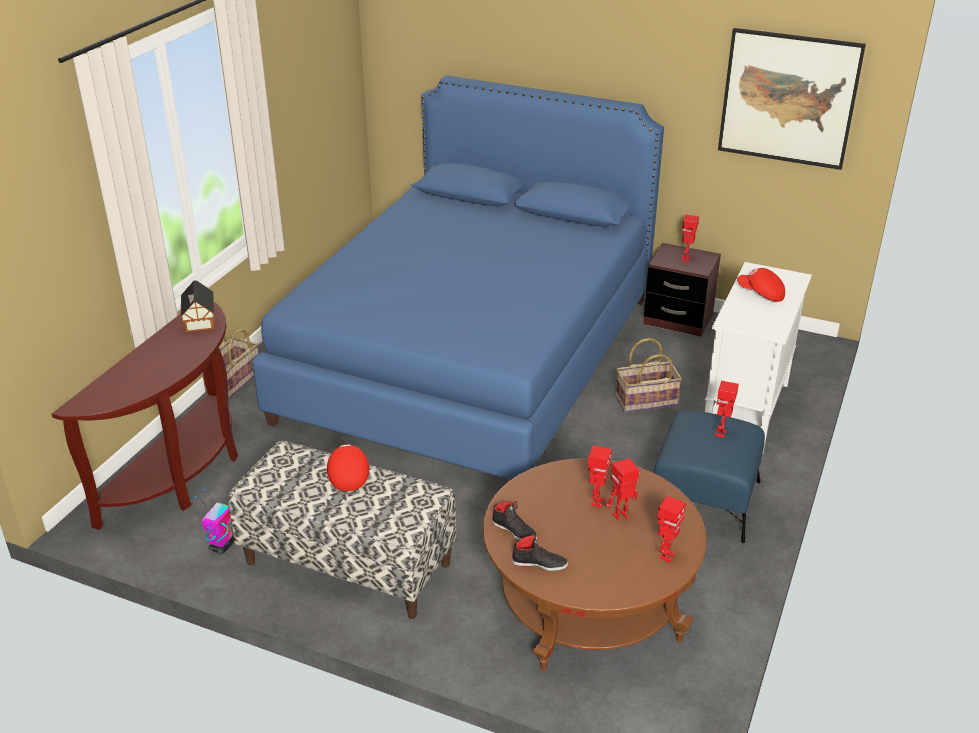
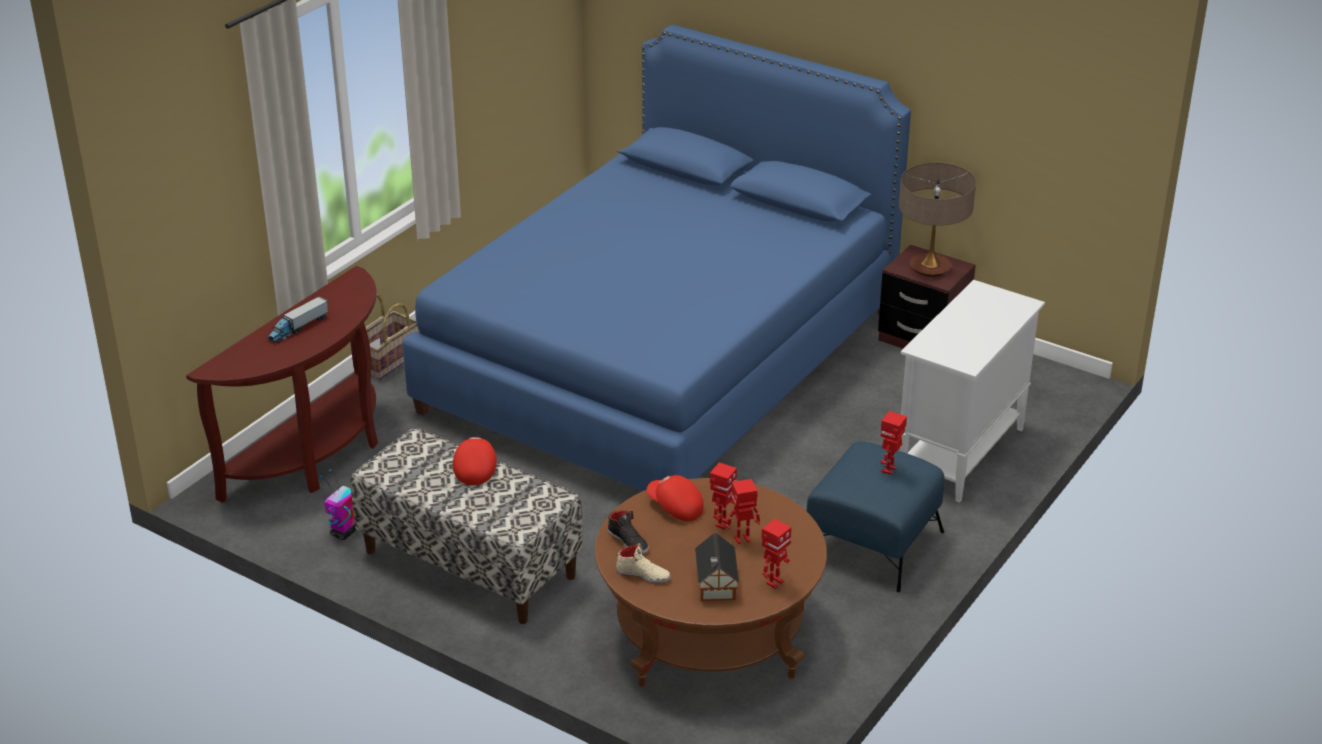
camera: 10 degrees right, 0 degrees up
(157, 358) = (298, 328): none -> toy truck
(199, 321) = (348, 292): toy house -> toy house (715, 585)
(539, 563) = (643, 574): black shoe -> beige shoe
(646, 401) = (847, 431): basket -> none
(686, 259) = (930, 268): toy robot -> table lamp
(760, 294) = (973, 319): red cap -> red cap (675, 507)
(788, 98) = (1047, 92): picture -> none

